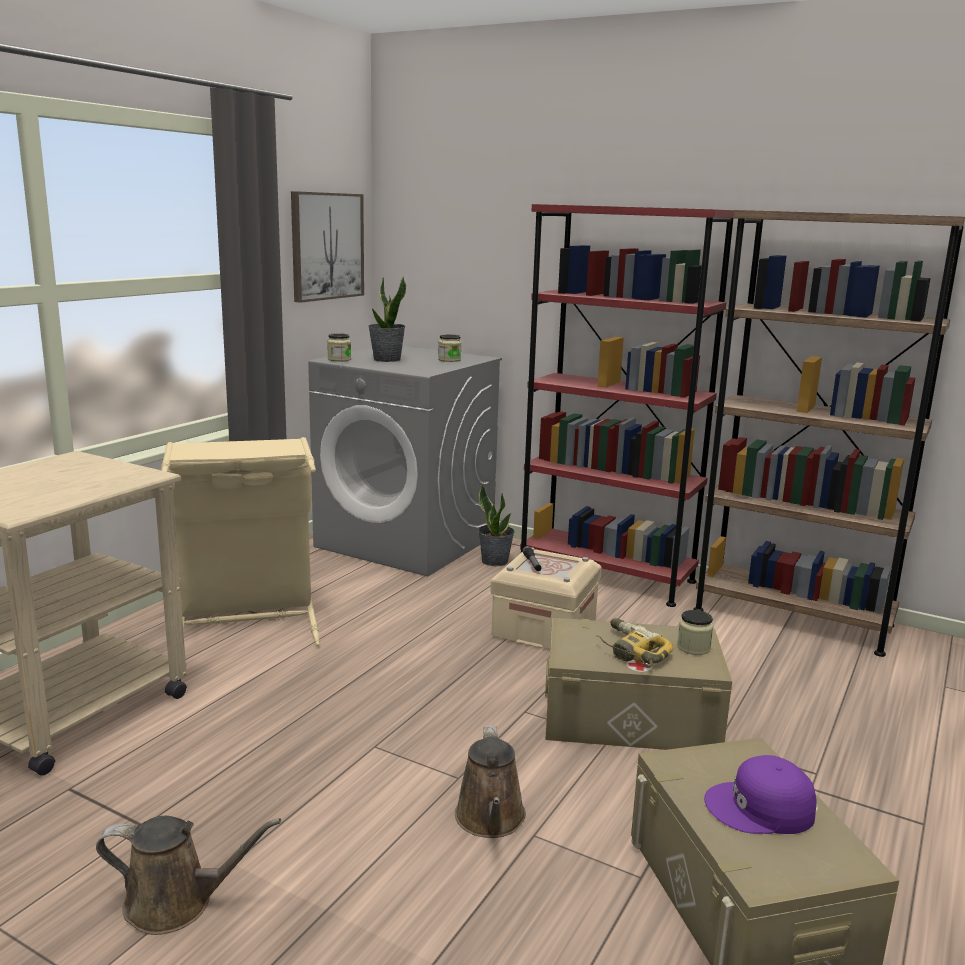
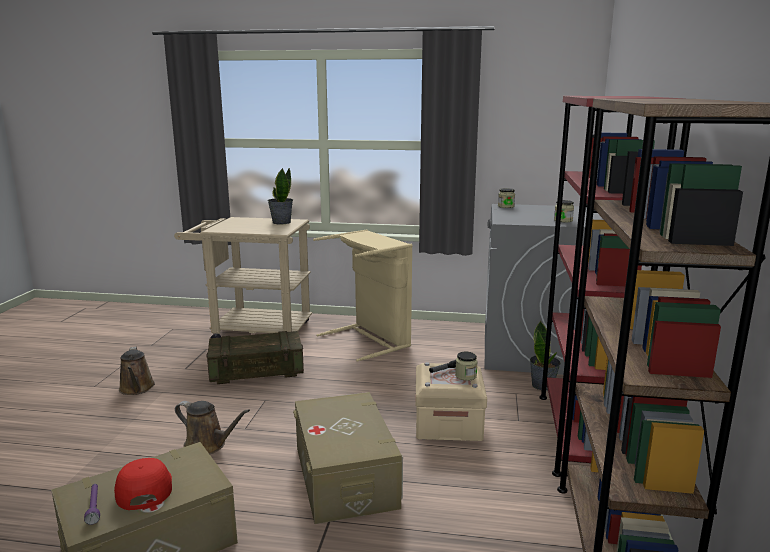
camera: 70 degrees right, 0 degrees up
(253, 740) = (257, 371): none -> crate
(326, 246) = (541, 128): picture -> none
(387, 359) = (529, 212): potted plant -> potted plant (281, 222)
(490, 820) = (208, 445): brown watering can -> brown watering can turned 135 degrees counterclockwise
(629, 651) = (334, 424): power drill -> none
(693, 647) = (358, 448): jar -> jar (466, 376)
(760, 809) = (143, 489): purple cap -> red cap
(805, 856) = (94, 507): none -> purple flashlight

